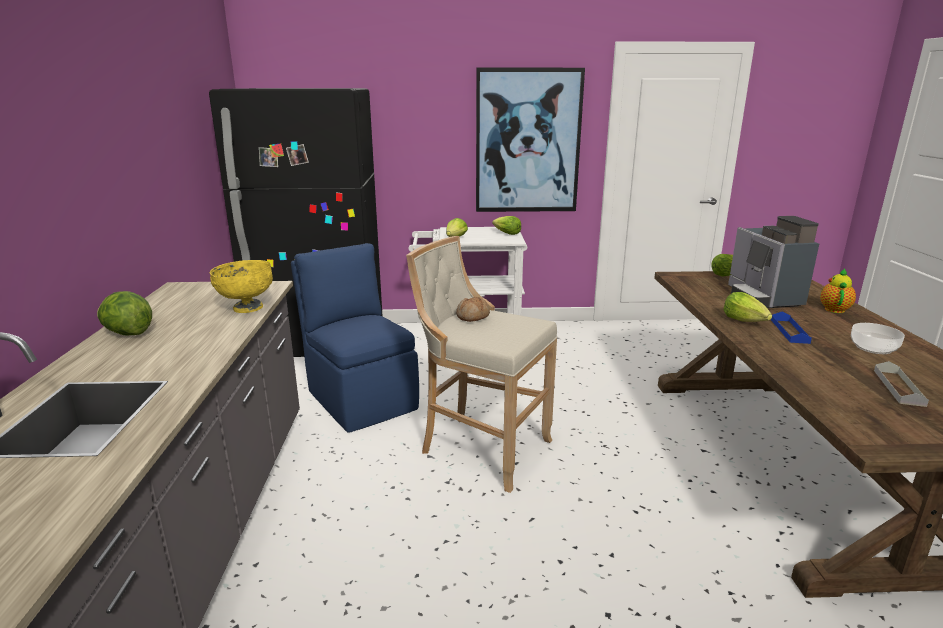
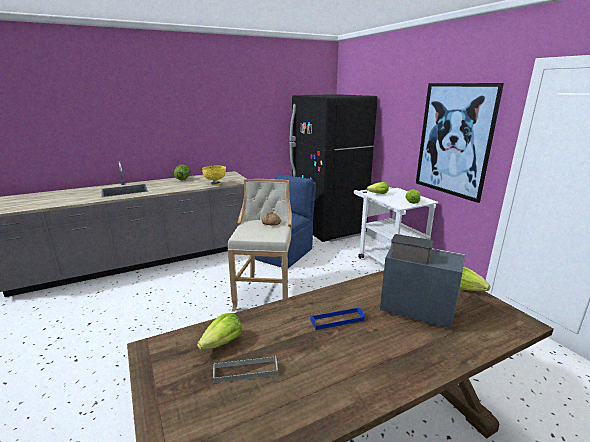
camera: 65 degrees right, 0 degrees up
(745, 320) = (343, 299): lettuce -> lettuce (222, 343)
(762, 298) = (414, 307): coffee machine -> coffee machine turned 60 degrees clockwise
(834, 309) = (431, 349): teapot -> none
(873, 348) = (332, 366): bowl -> none

